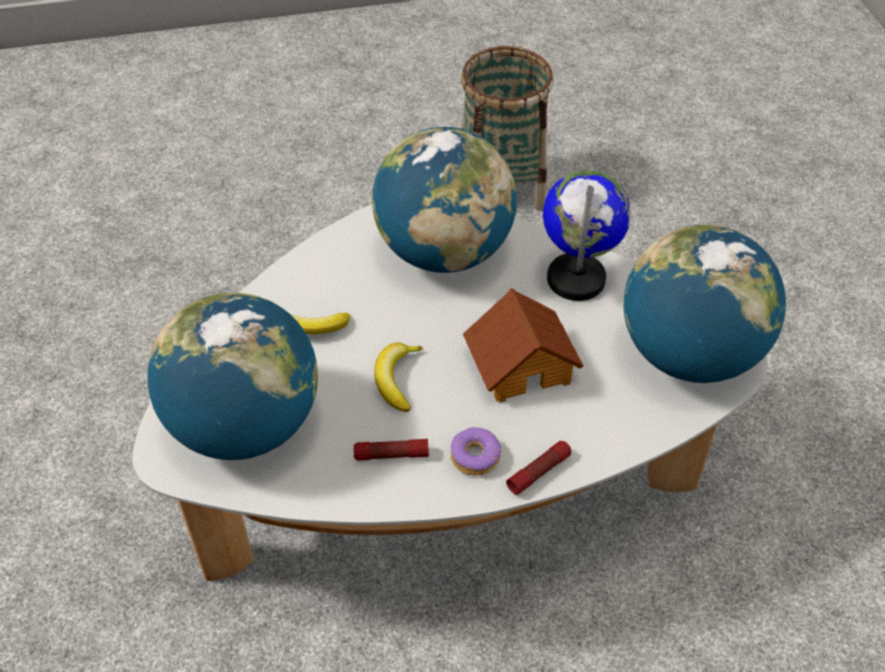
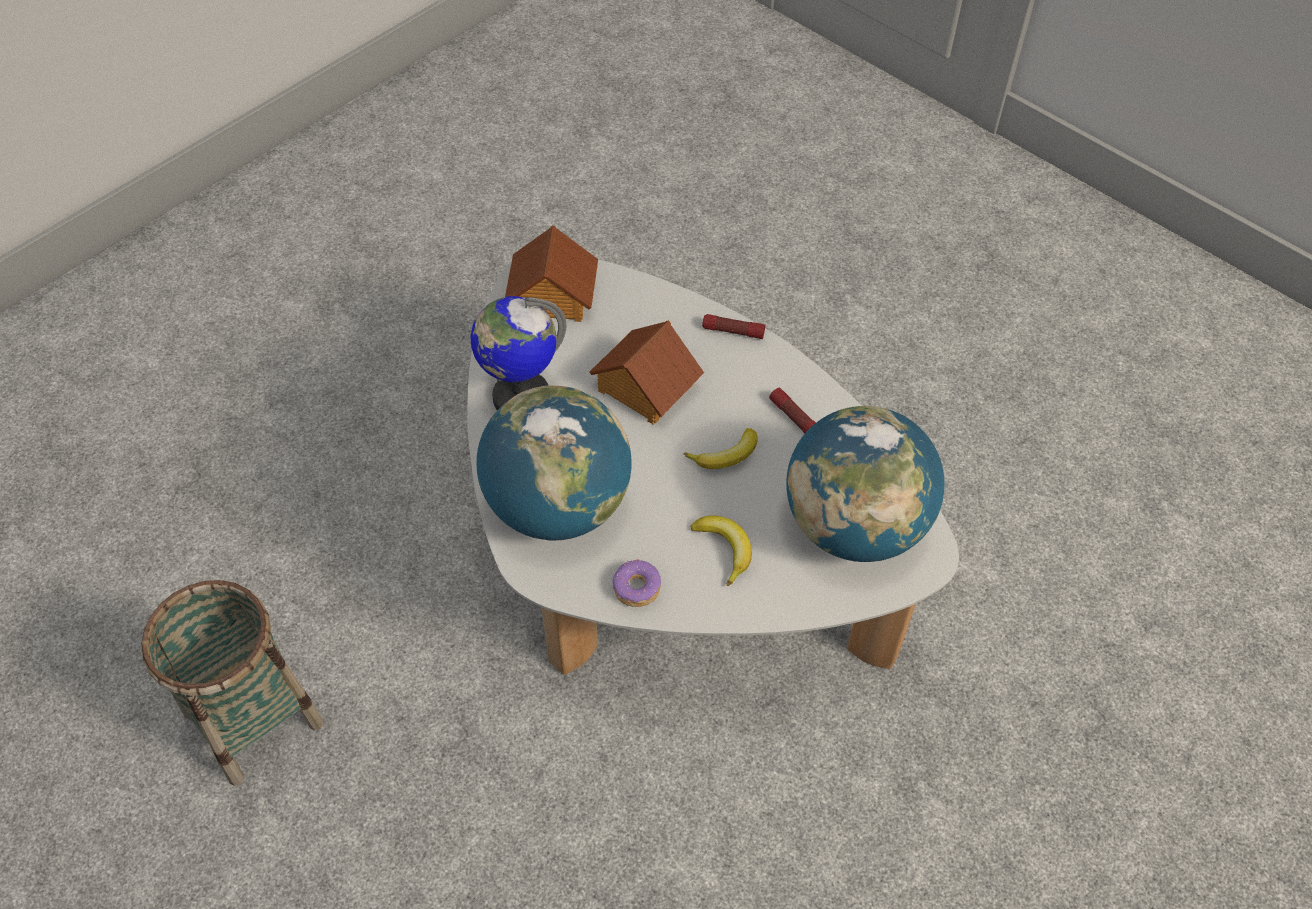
camera: 125 degrees left, 5 degrees up
(475, 456) = (752, 371): donut -> donut (636, 588)
(689, 354) = (551, 297): globe -> toy house

